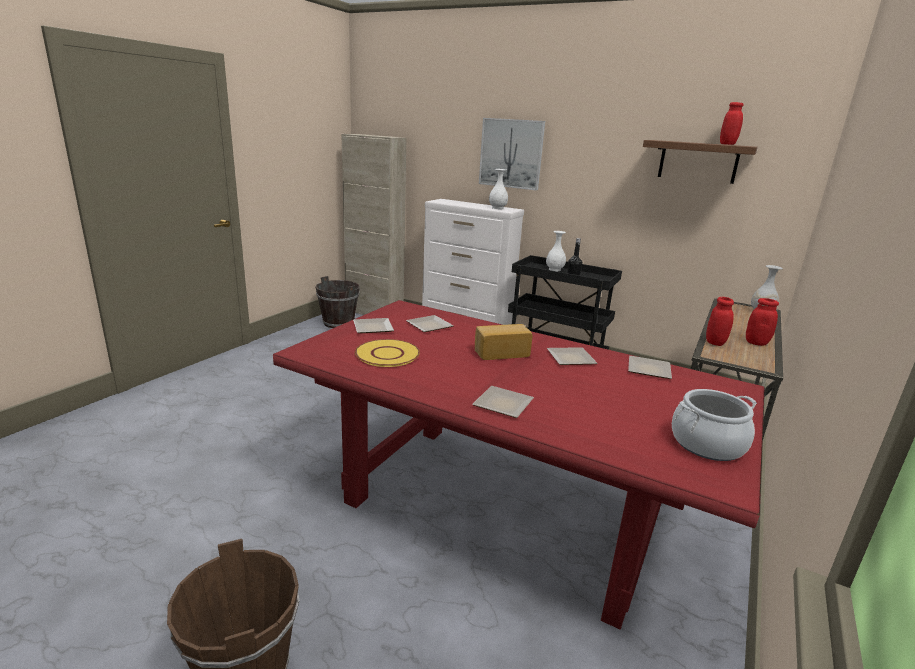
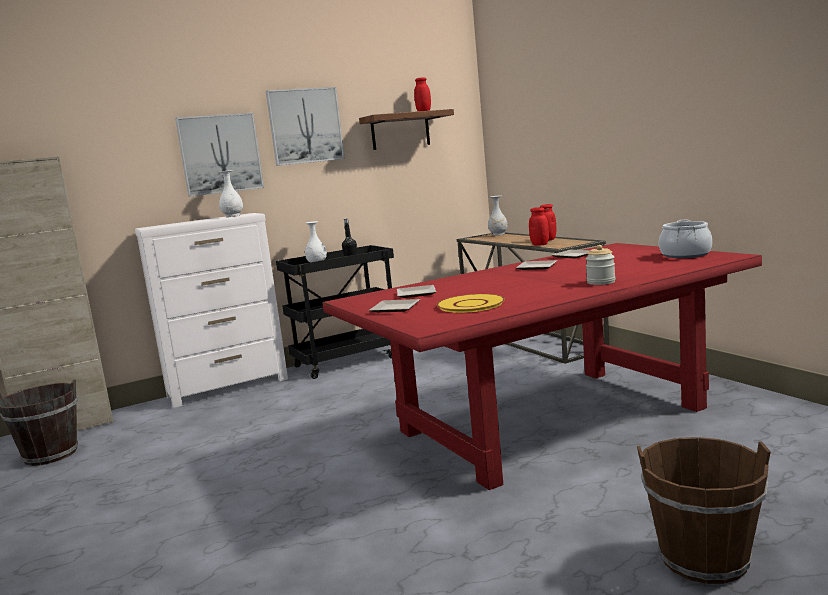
camera: 55 degrees left, 10 degrees down
(500, 352) = (505, 279): bread -> none
(502, 403) = (601, 282): plate -> jar
(591, 140) = (305, 126): none -> picture

